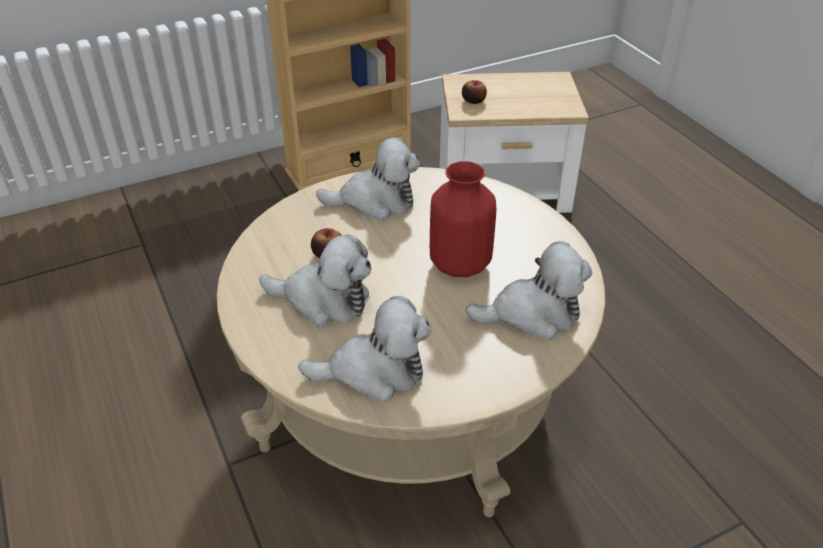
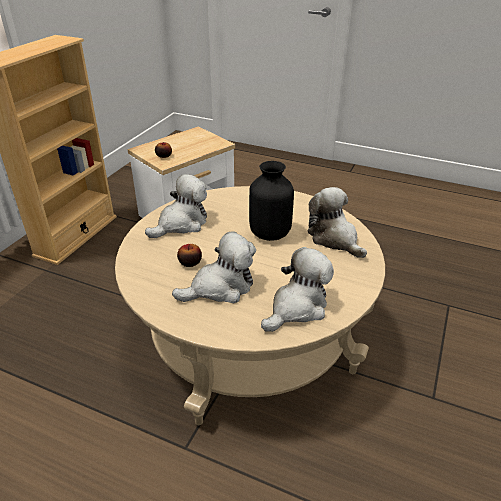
camera: 40 degrees left, 5 degrees down
(460, 263) = (269, 233): red vase -> black vase
(532, 314) = (334, 239): plush toy -> plush toy turned 75 degrees counterclockwise

